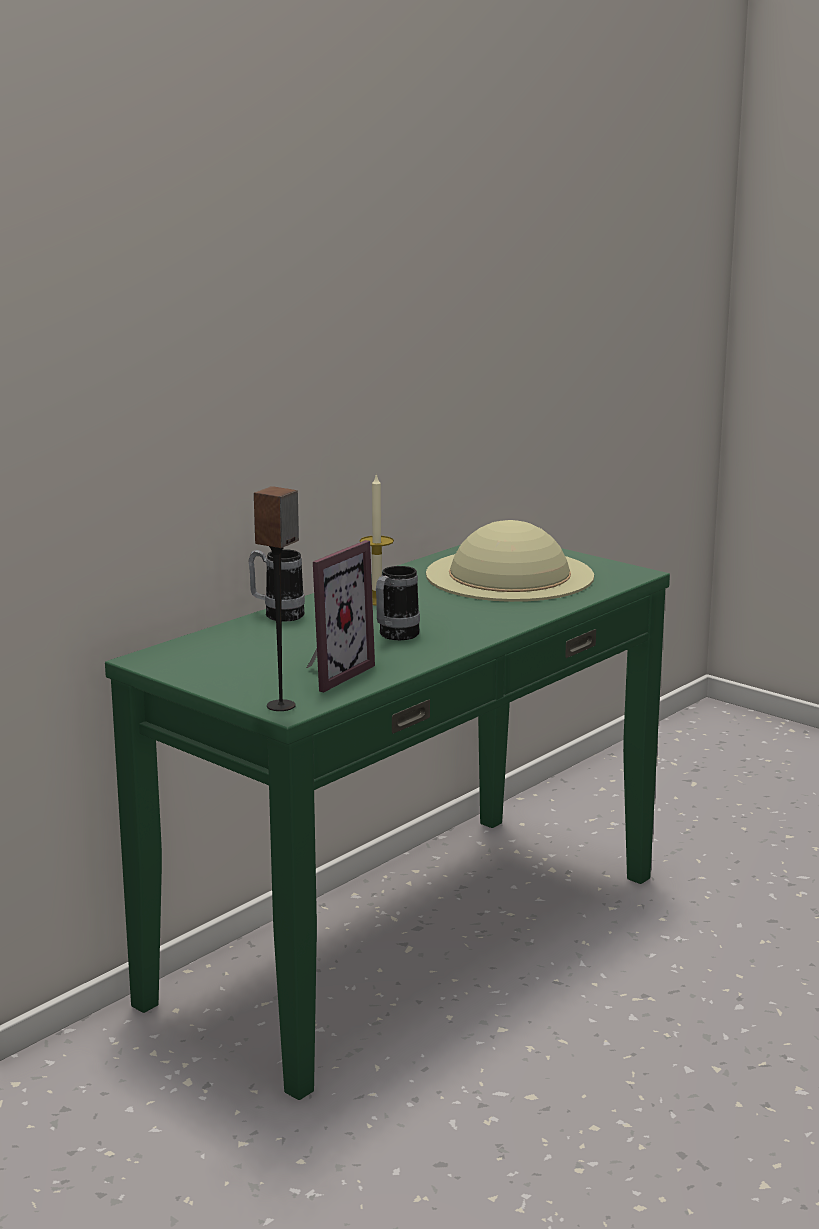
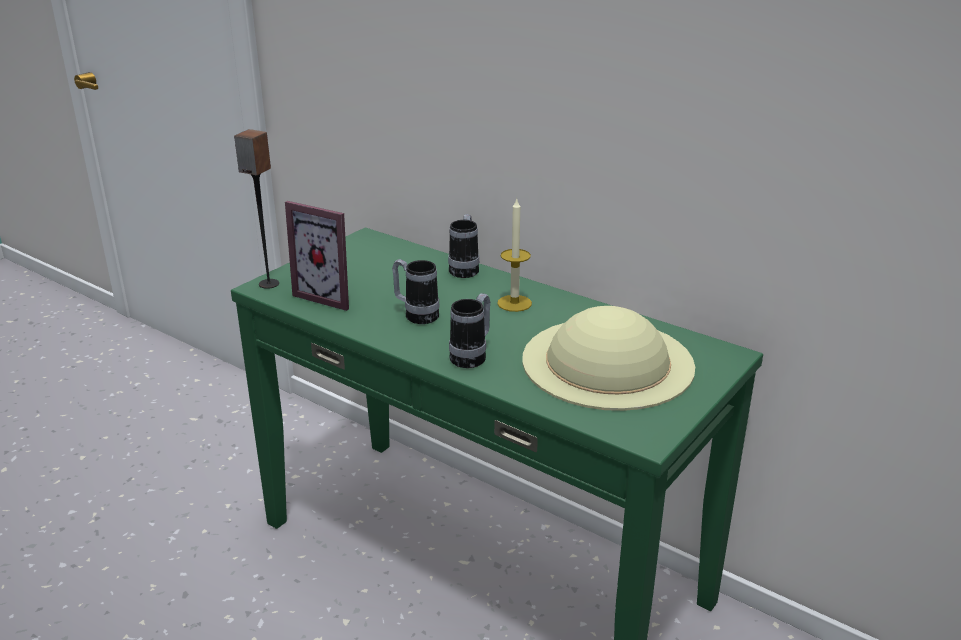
camera: 85 degrees right, 10 degrees up
(493, 617) = (472, 356): none -> mug

